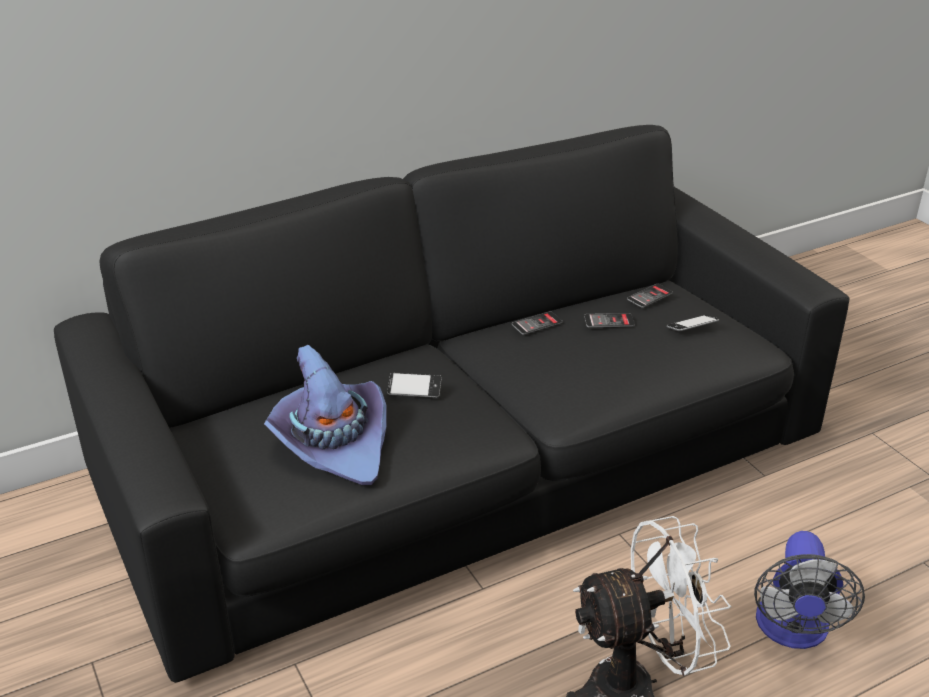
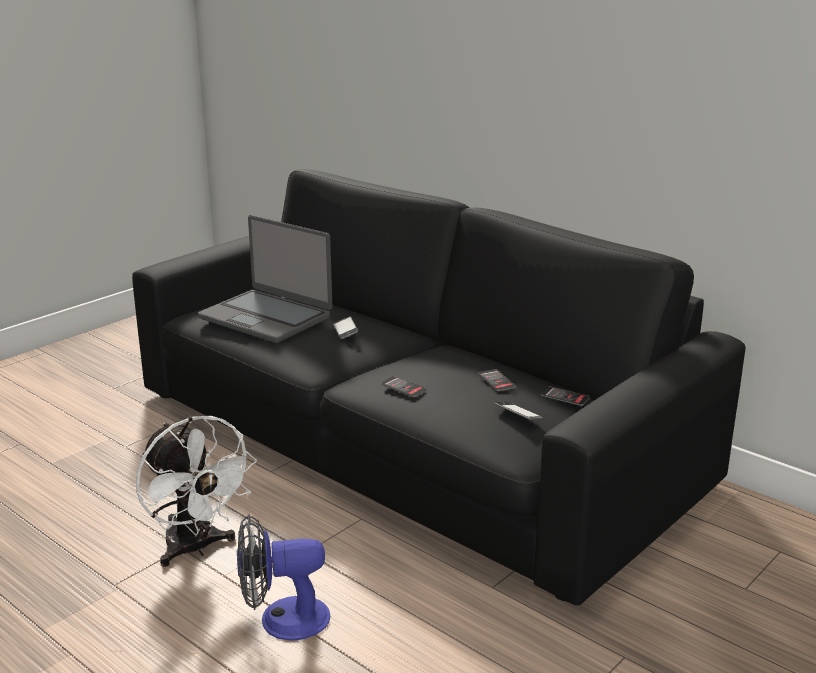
camera: 70 degrees right, 10 degrees down
(332, 442) = (266, 317): purple hat -> laptop
(537, 324) = (477, 360): phone -> phone (403, 387)

